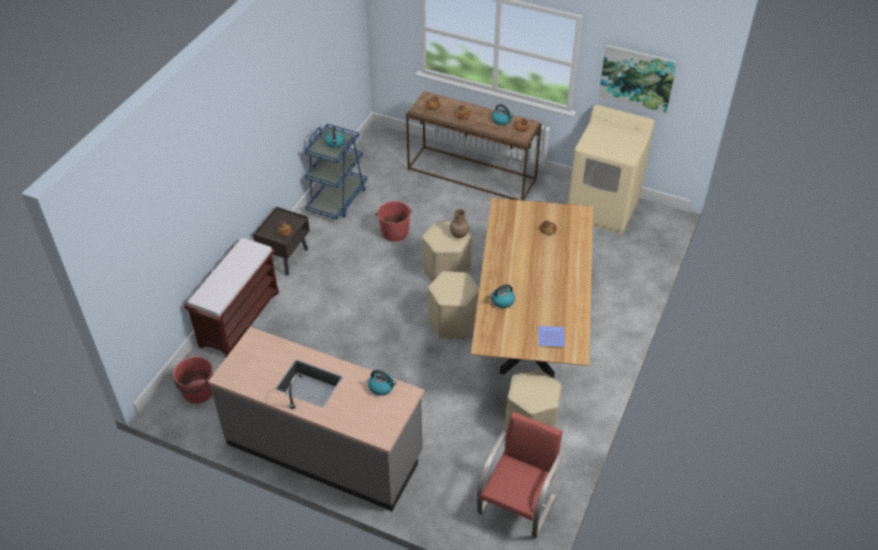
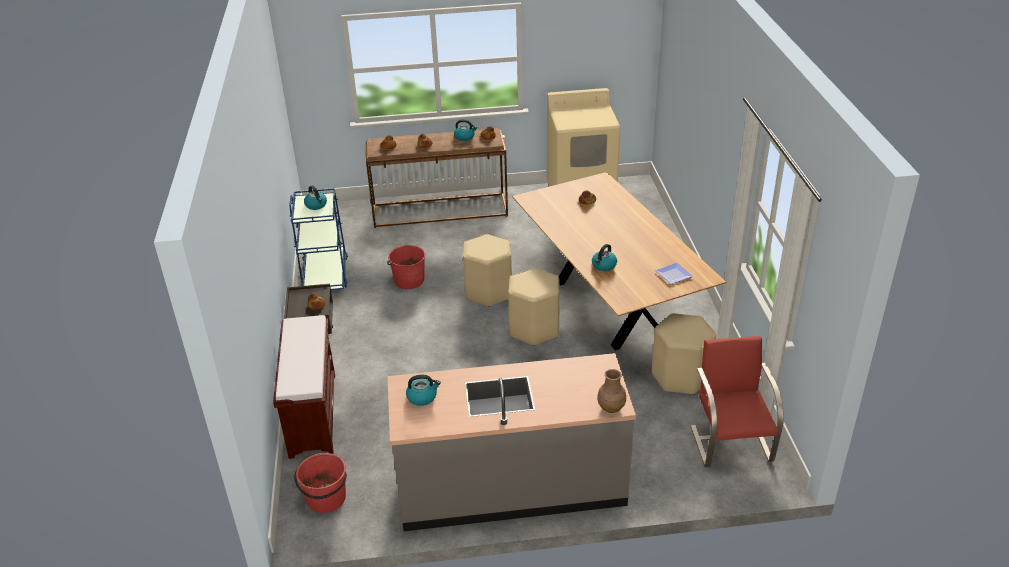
camera: 30 degrees left, 10 degrees down
(382, 387) = (574, 368): kettle -> kettle (422, 397)
(459, 234) = (497, 242): brown vase -> brown vase (610, 408)
(637, 78) = (584, 50): picture -> none

